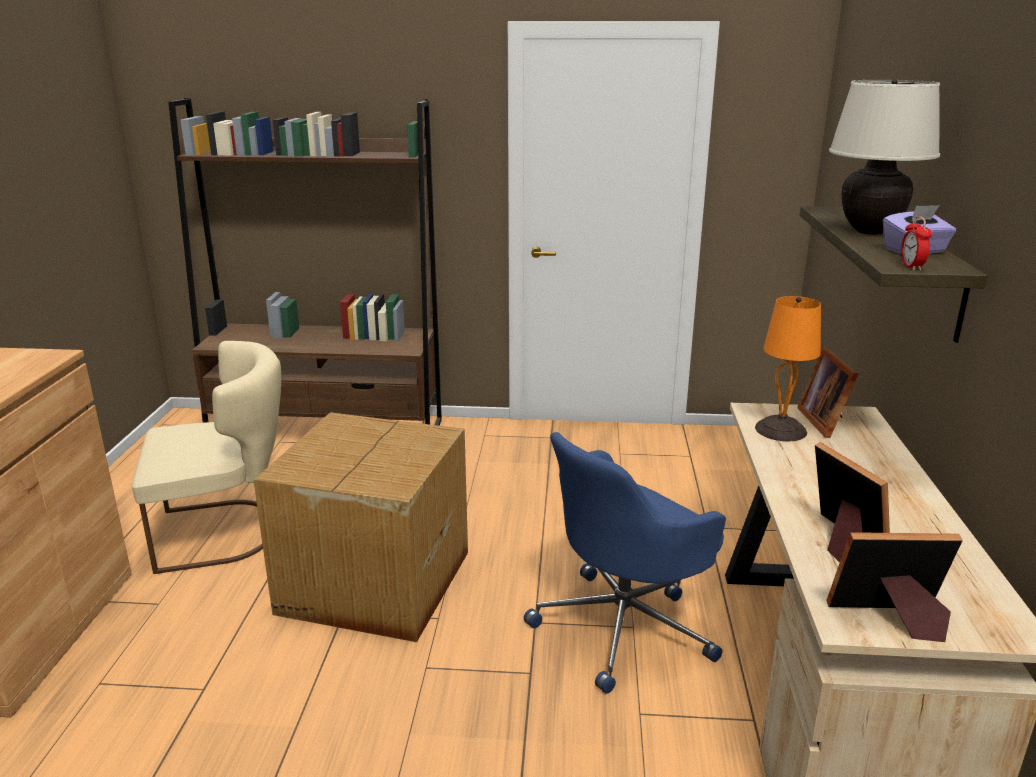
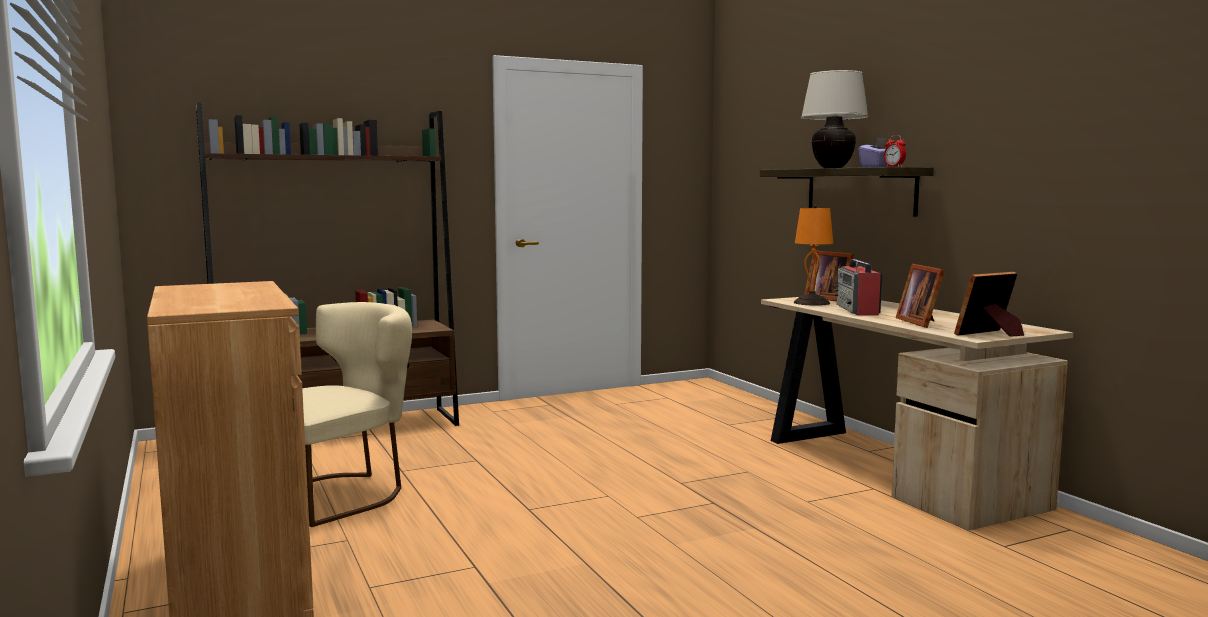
camera: 30 degrees left, 15 degrees down
(372, 583) = (527, 492): cardboard box -> none
(625, 626) = (742, 472): blue office chair -> none
(809, 471) = (857, 310): none -> radio
(841, 541) = (921, 322): picture frame -> picture frame turned 135 degrees counterclockwise

